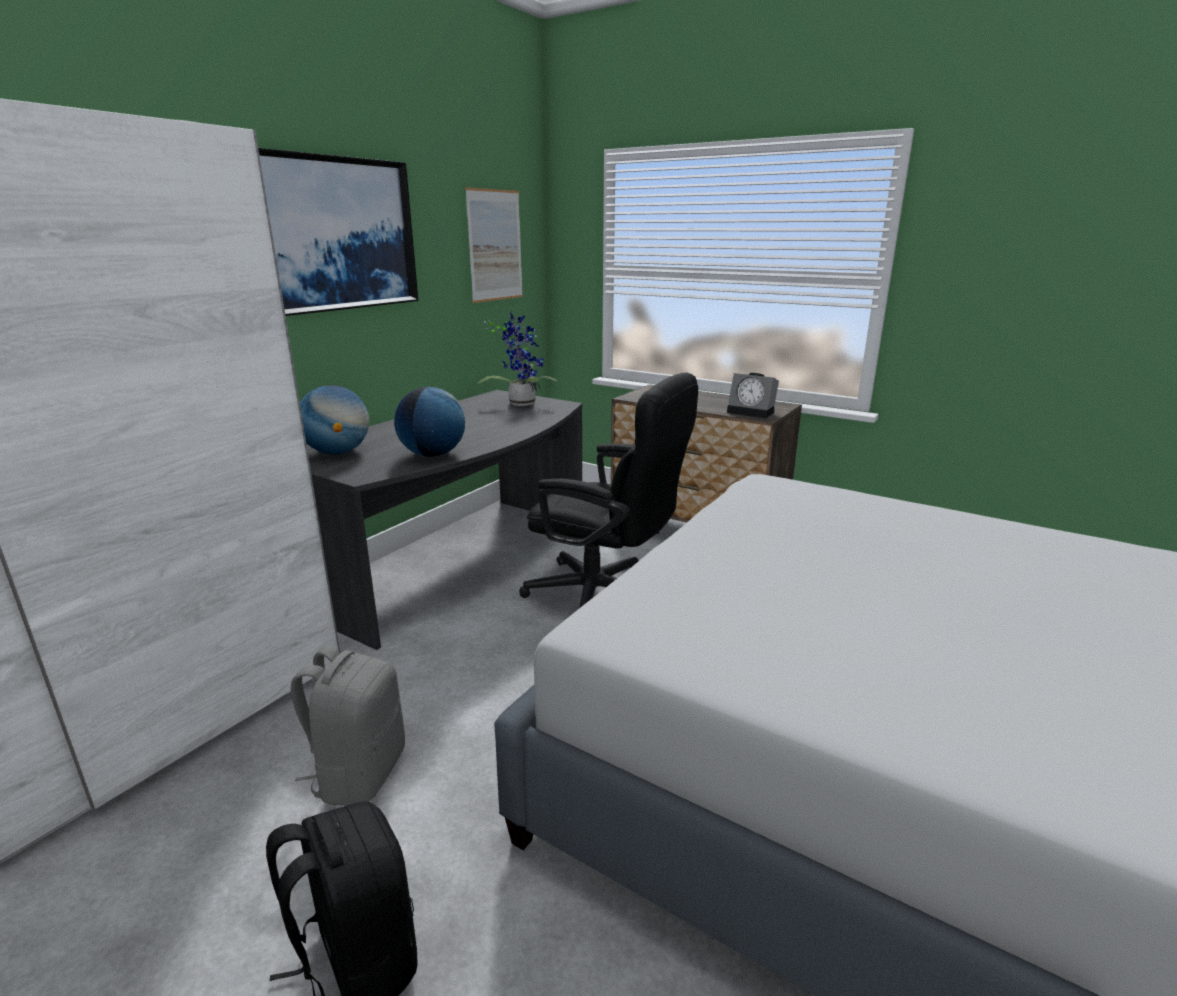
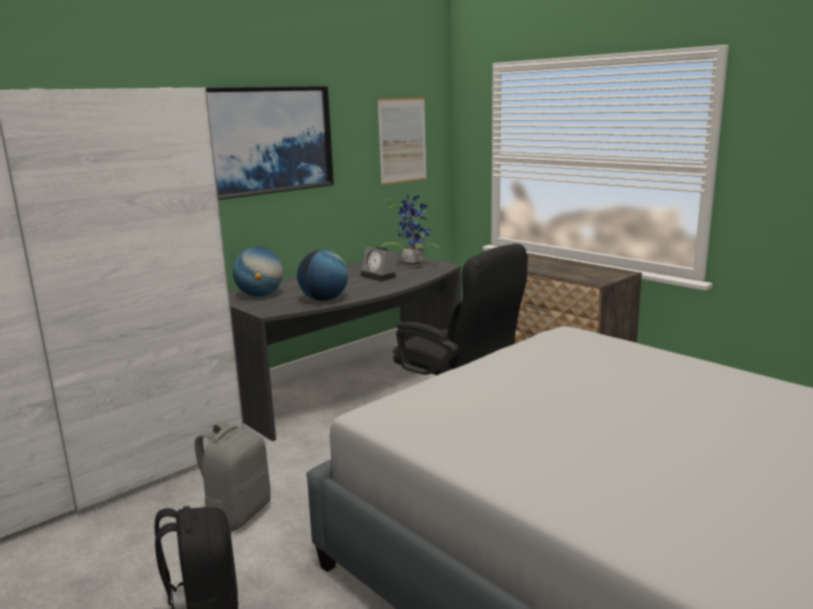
camera: 15 degrees right, 5 degrees down
(752, 412) = (591, 277): alarm clock -> alarm clock (380, 276)

